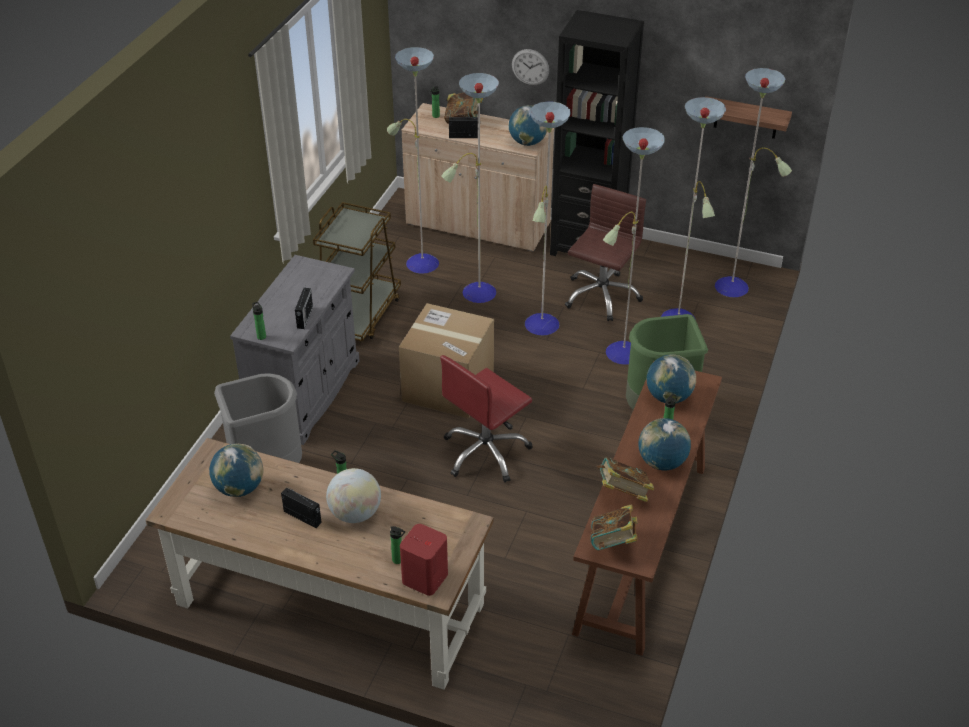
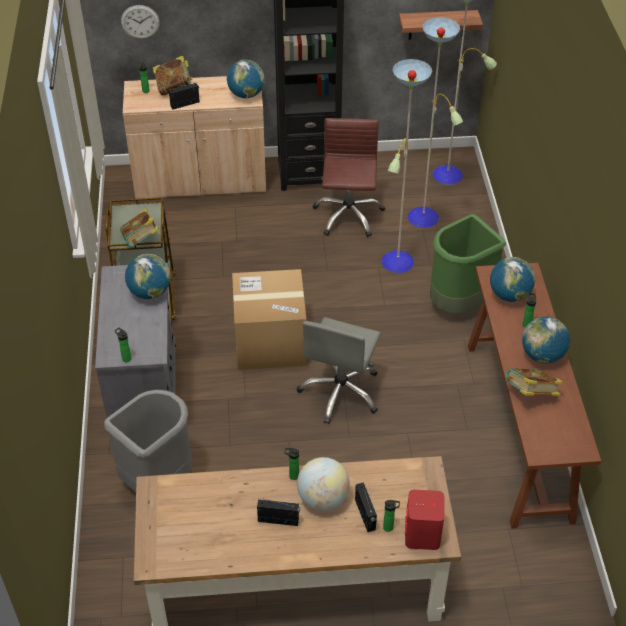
camera: 25 degrees left, 5 degrees up
(239, 488) = (202, 515): globe -> globe (150, 292)
(304, 318) = (154, 326): radio -> radio (365, 515)
(477, 293) = (241, 246): floor lamp -> none
(486, 452) = (341, 392): red office chair -> grey office chair
(530, 67) = (229, 23): wall clock -> wall clock (140, 22)
(613, 543) = (551, 442): book -> book (141, 241)

